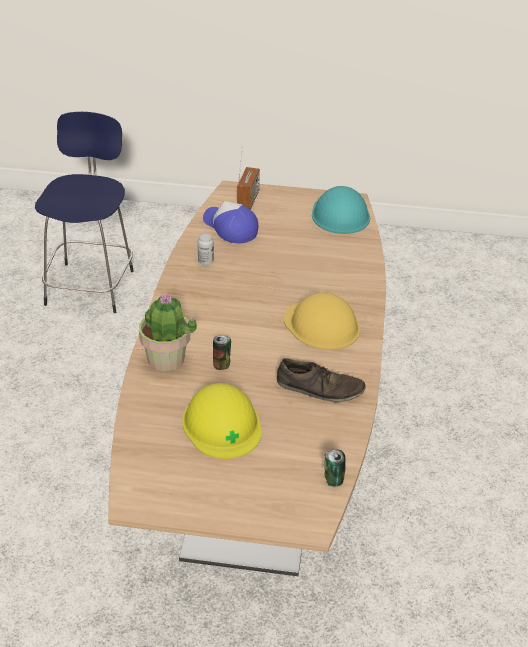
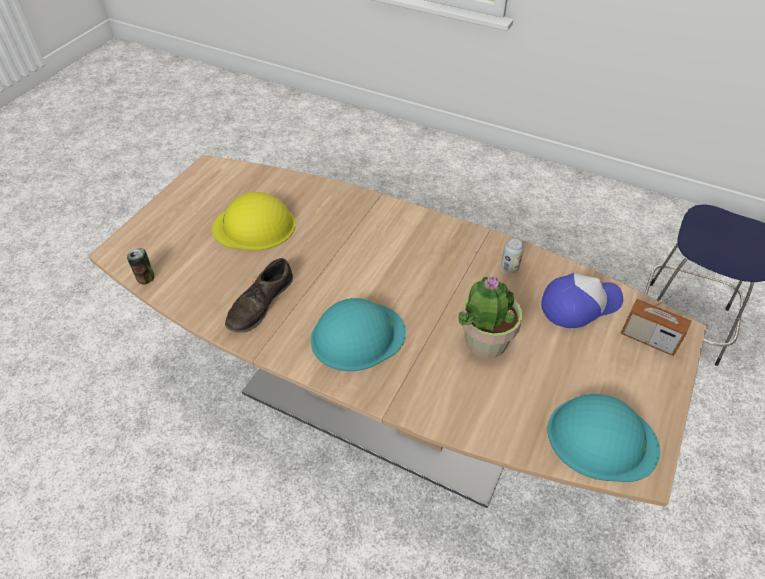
camera: 110 degrees right, 10 degrees up
(166, 359) = (356, 209): potted plant -> potted plant (485, 342)
(222, 364) = (331, 243): can -> none
(321, 325) = (357, 336): yellow hard hat -> turquoise hard hat

